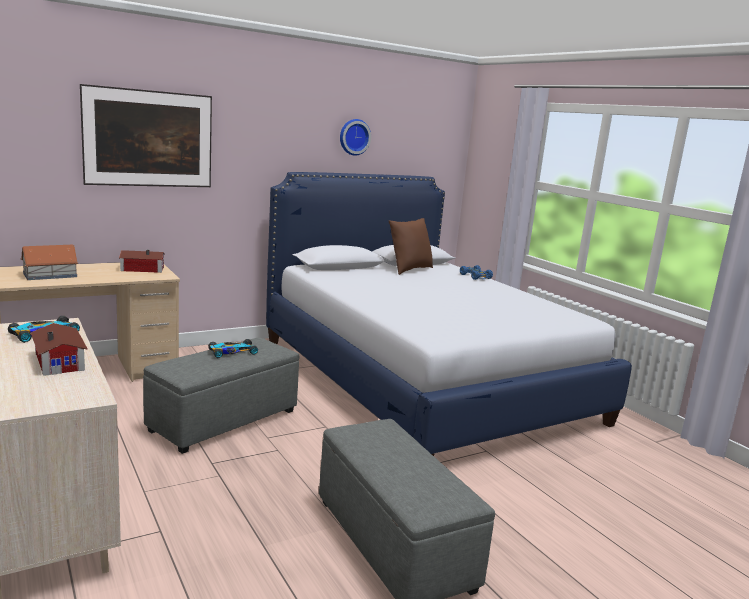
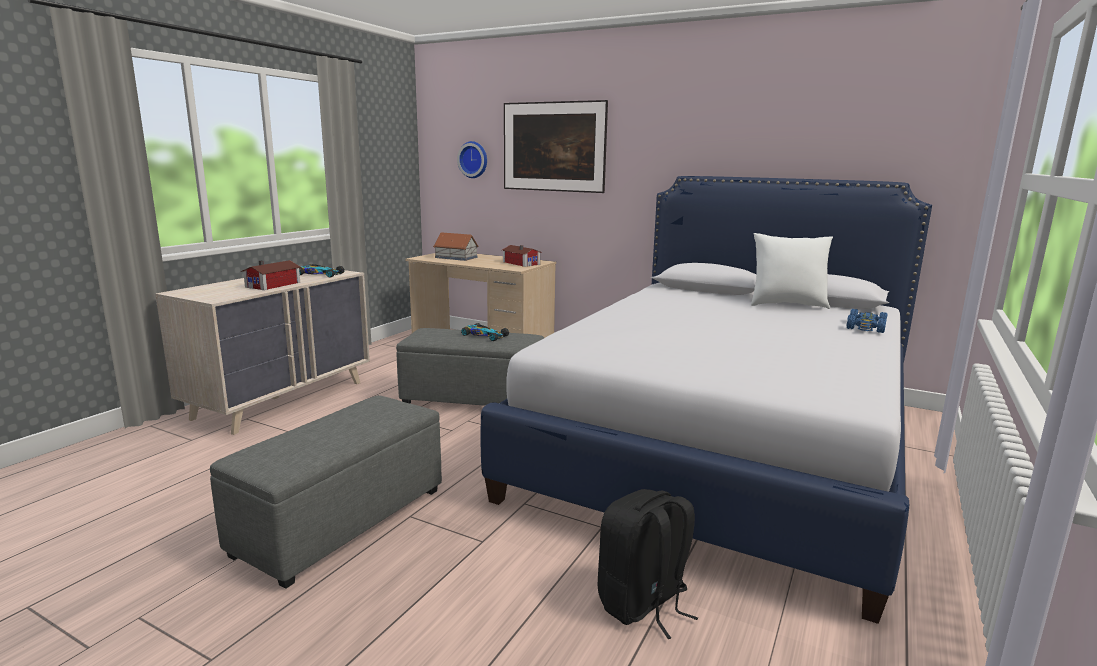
camera: 60 degrees right, 0 degrees up
(354, 137) = (779, 131): wall clock -> wall clock (474, 159)
(409, 269) = (787, 305): brown pillow -> white pillow
(571, 470) = (643, 604): none -> black backpack

